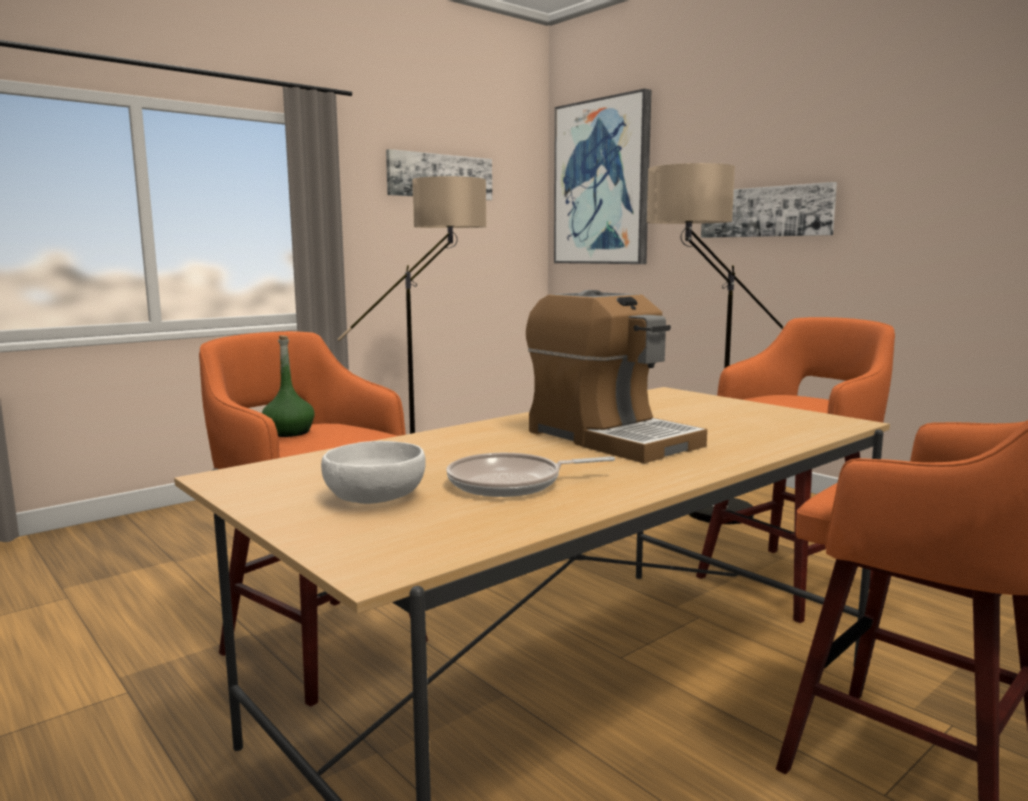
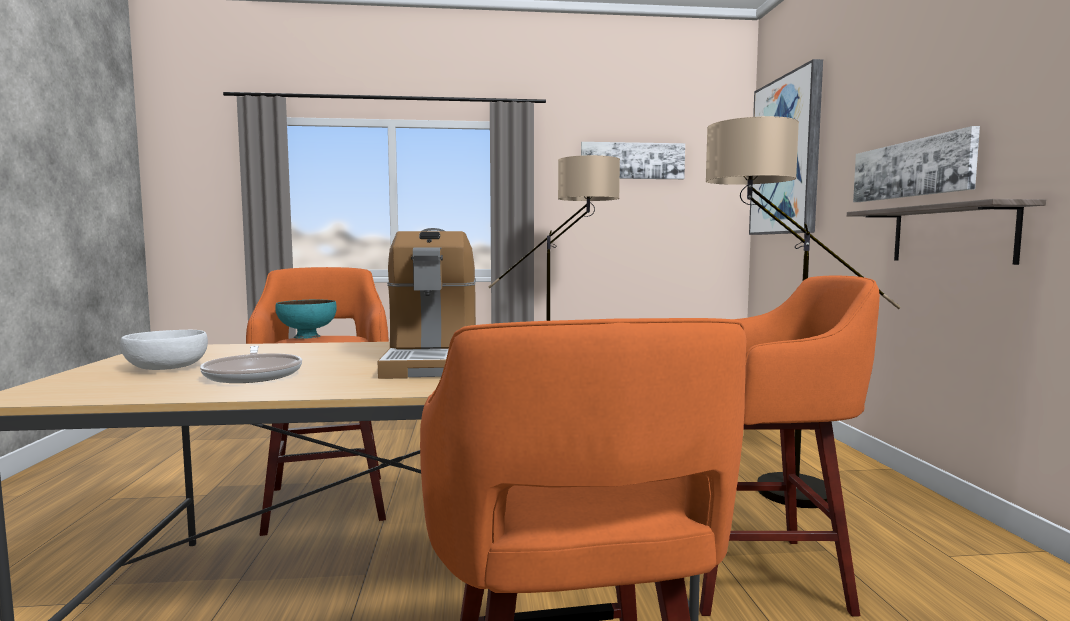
camera: 35 degrees right, 5 degrees down
(289, 432) = (308, 336): green bottle -> turquoise bowl
(511, 483) = (254, 374): frying pan -> frying pan turned 135 degrees counterclockwise
(809, 272) = (951, 234): none -> shelf

